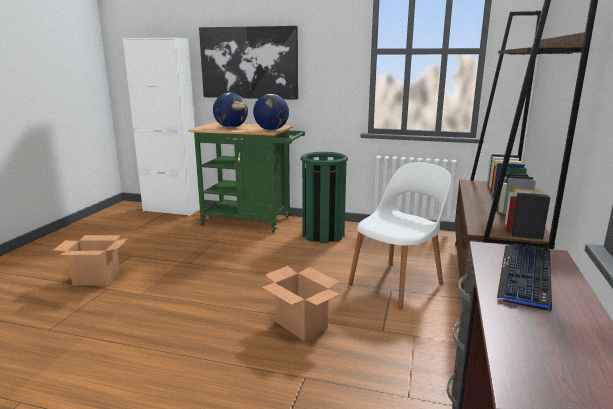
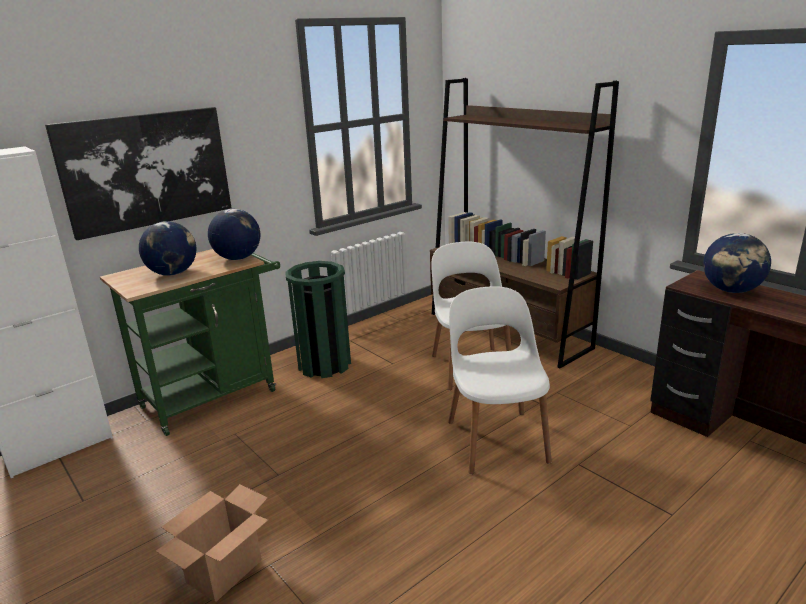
camera: 55 degrees left, 5 degrees up
(301, 325) = (496, 439): cardboard box -> white chair
(526, 275) = (731, 290): keyboard -> globe

